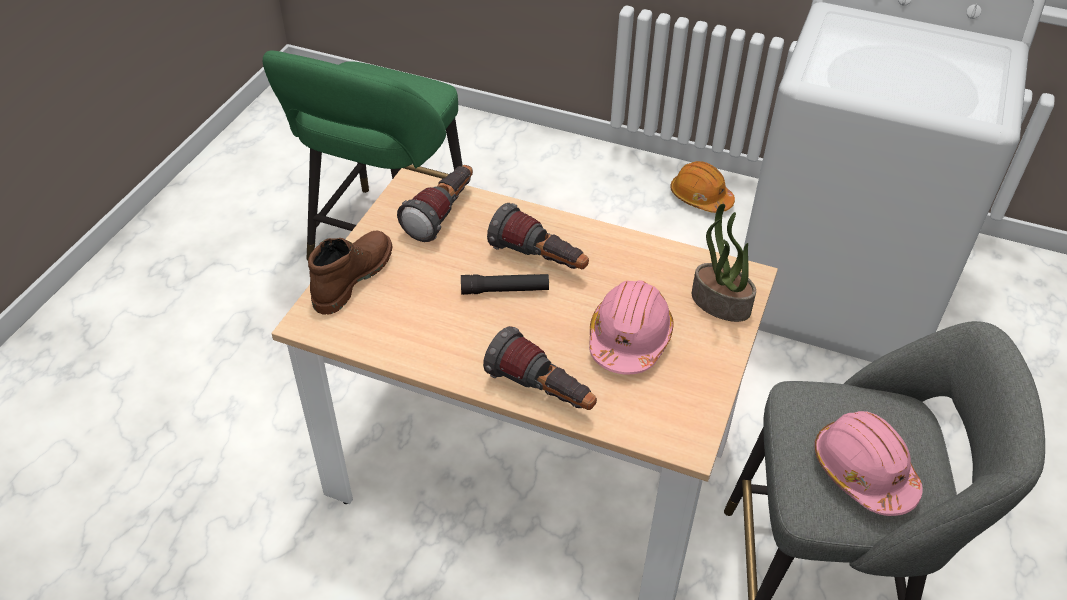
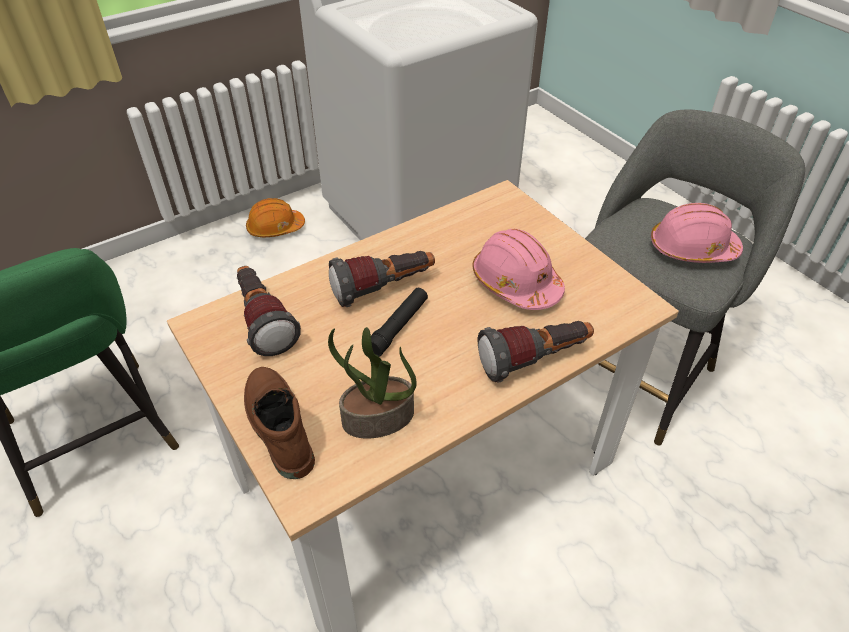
camera: 55 degrees left, 0 degrees up
(719, 303) = (518, 221): potted plant -> potted plant (377, 419)

